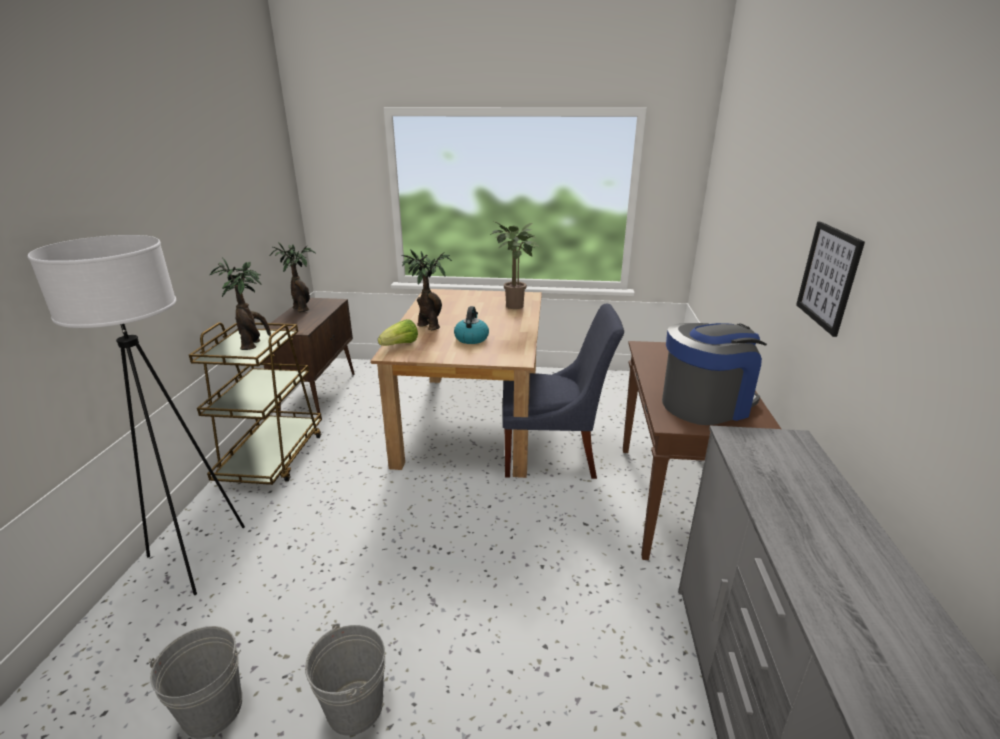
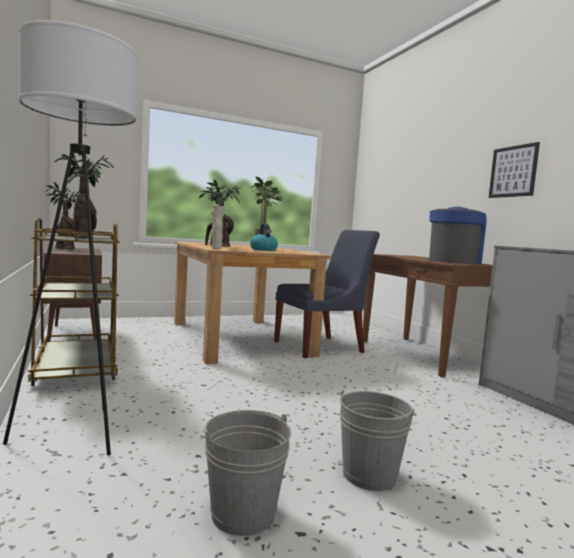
camera: 30 degrees left, 20 degrees down
(400, 345) = (216, 248): lettuce -> beige vase

